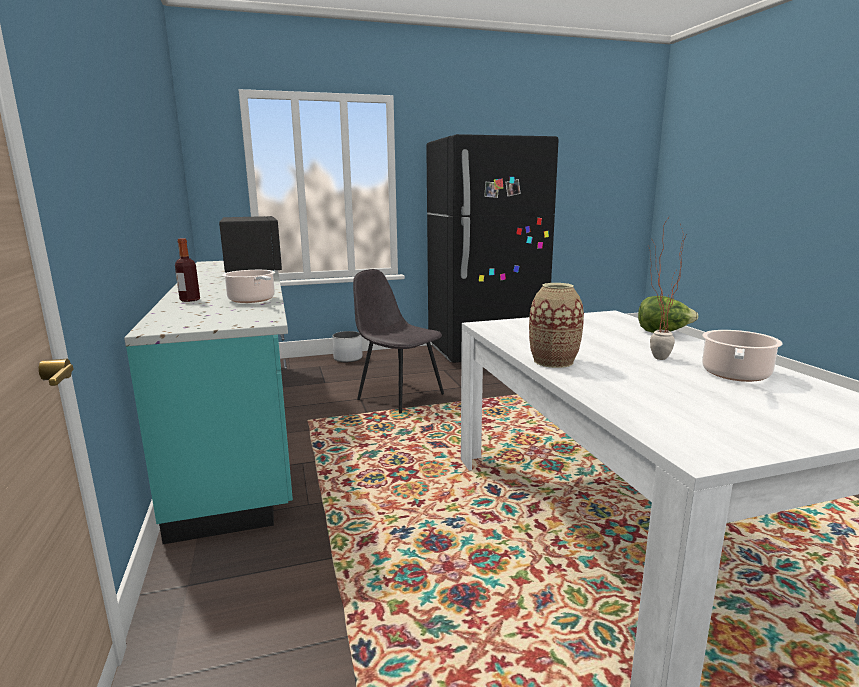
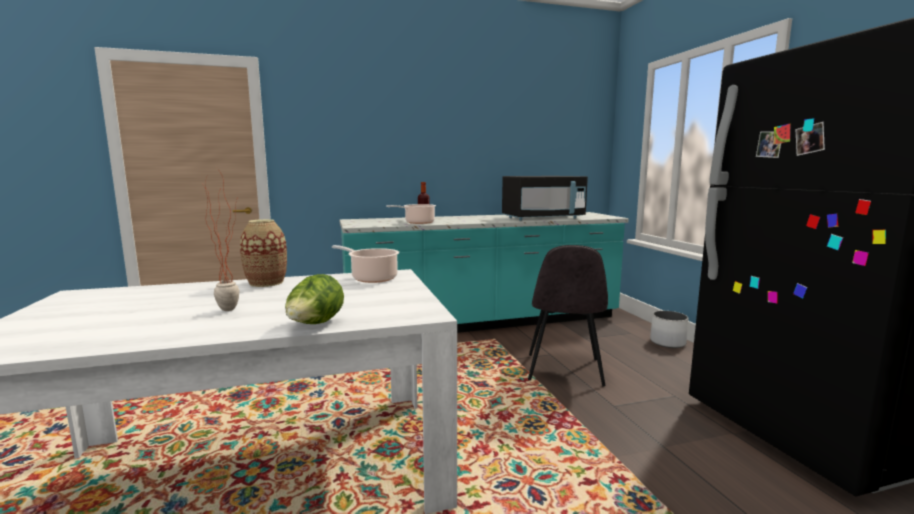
camera: 90 degrees right, 5 degrees down
(399, 396) = (564, 371): grey chair -> grey chair turned 150 degrees clockwise
(735, 375) = (143, 325): cooking pot -> cooking pot (372, 278)

